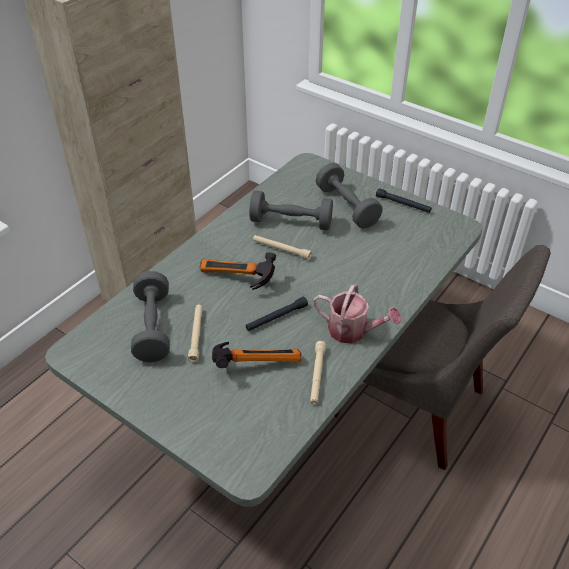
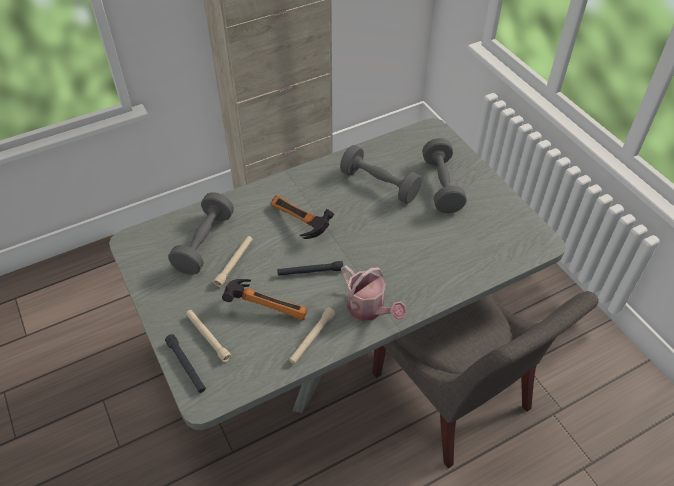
camera: 25 degrees right, 5 degrees up
(281, 250) = (354, 209): beige flashlight -> beige flashlight (208, 337)
(403, 204) = (498, 200): black flashlight -> black flashlight (186, 366)

